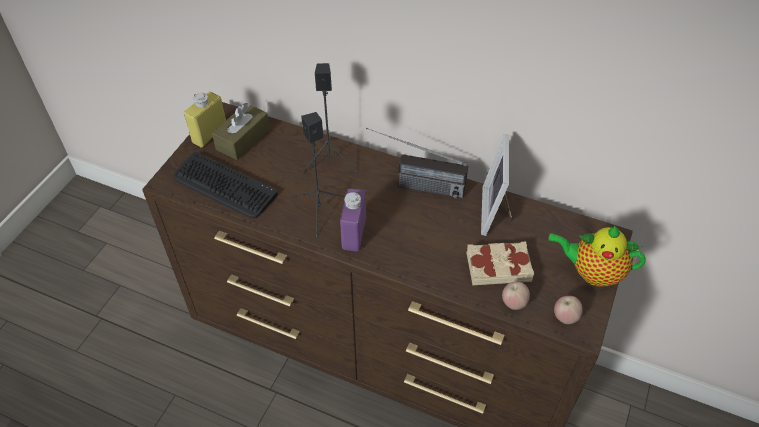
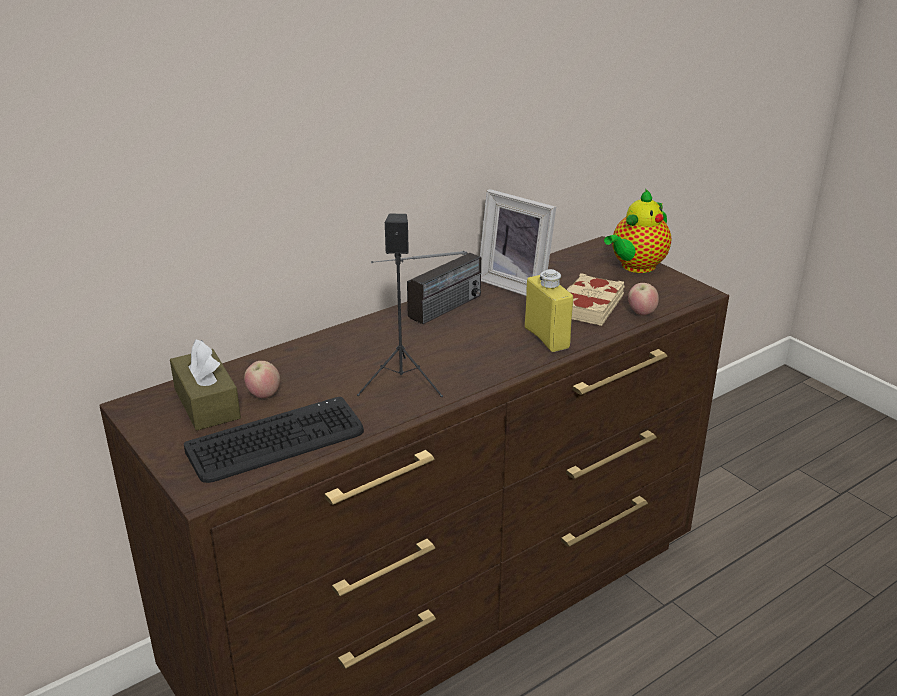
camera: 60 degrees left, 20 degrees down
(209, 134) = (158, 428): yellow bottle -> yellow bottle (546, 338)
(330, 161) = (330, 353): black speaker -> none
(354, 234) = (464, 371): purple bottle -> none
(565, 317) = (677, 295): apple -> apple (264, 395)

